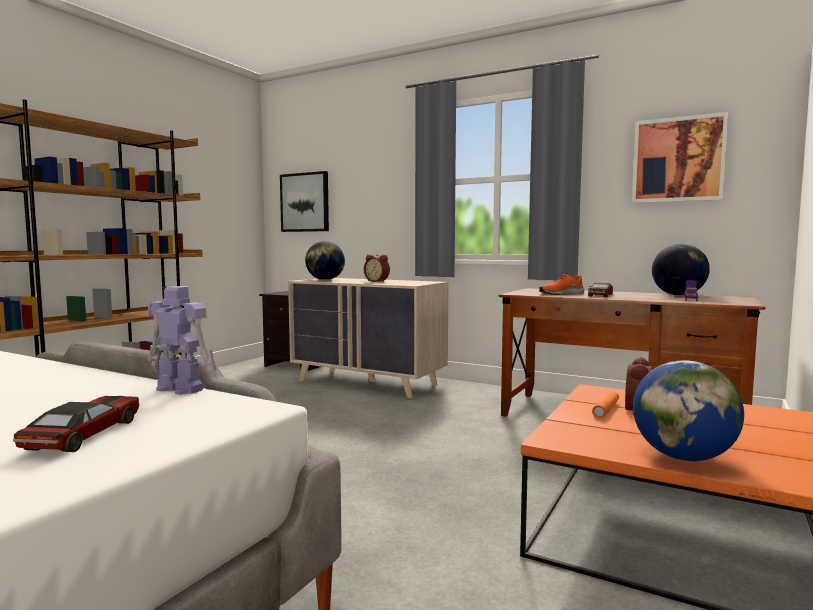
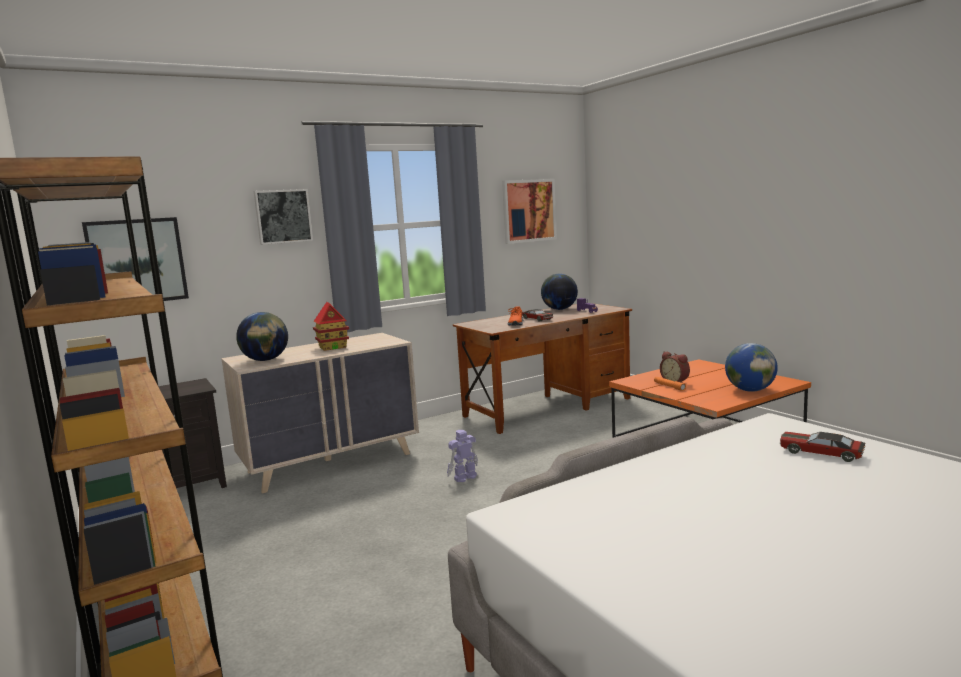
camera: 60 degrees left, 5 degrees up
(180, 388) = (714, 436): toy robot -> toy robot (464, 477)
(377, 281) = (333, 347): alarm clock -> toy house
(394, 170) = (283, 216): none -> picture

